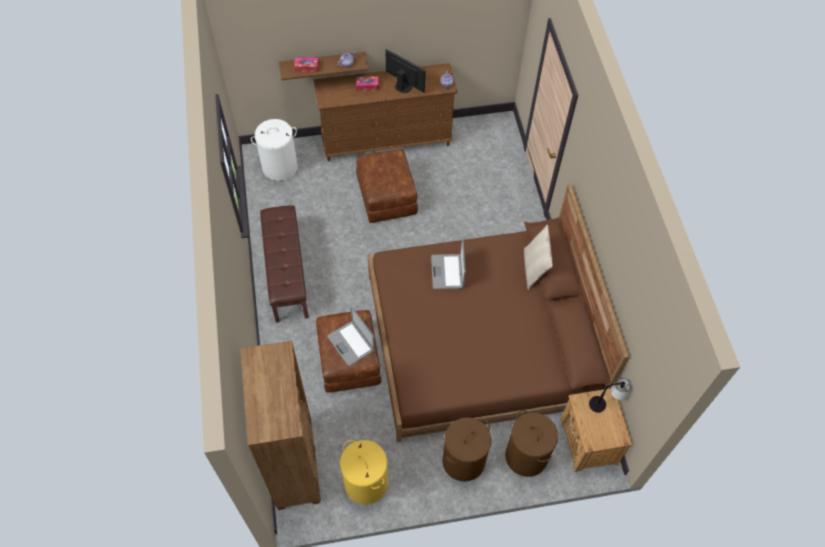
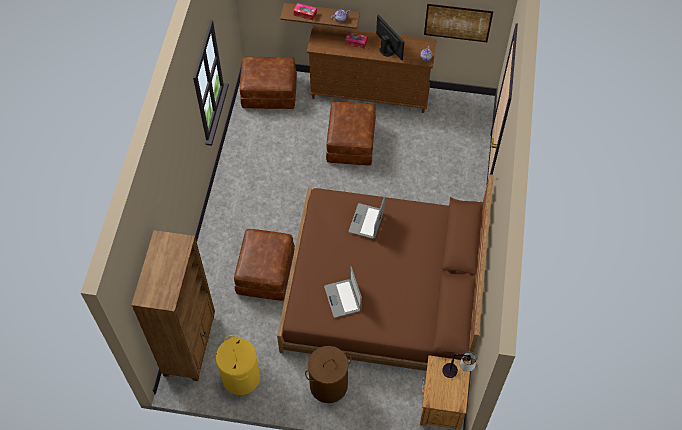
camera: 20 degrees right, 0 degrees up
(280, 167) = (269, 92): white laundry basket -> brown ottoman
(286, 273) = (241, 185): brown bench -> none
(351, 343) = (266, 258): laptop -> laptop (343, 298)
(471, 38) = (457, 23): none -> picture
(526, 456) = (383, 398): brown laundry basket -> none
(534, 269) = (444, 240): beige pillow -> none

